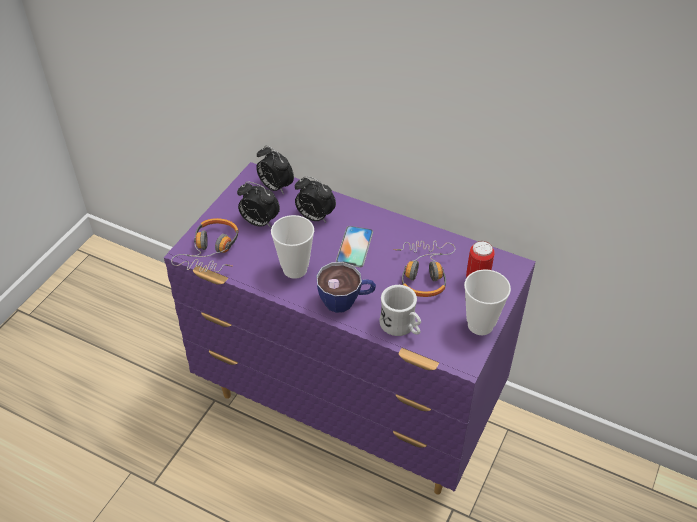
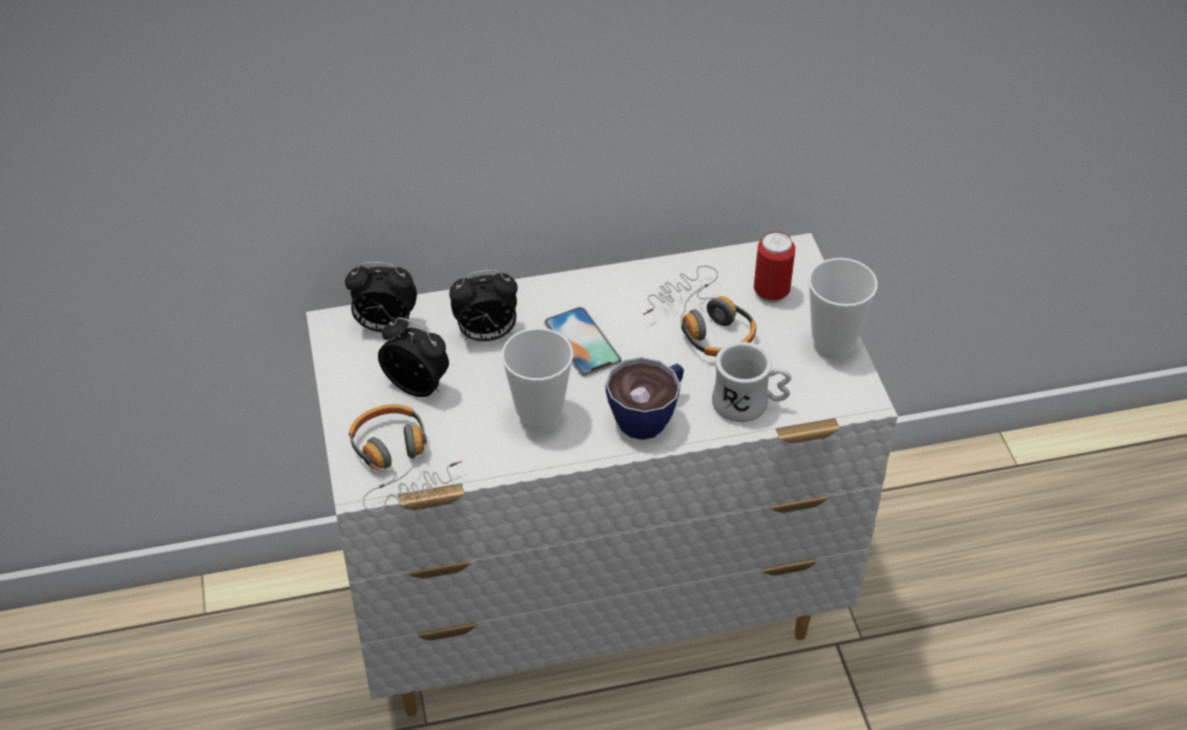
camera: 40 degrees left, 0 degrees up
(259, 222) = (418, 386): alarm clock -> alarm clock turned 135 degrees counterclockwise
(350, 409) = (597, 611): purple dresser -> white dresser

